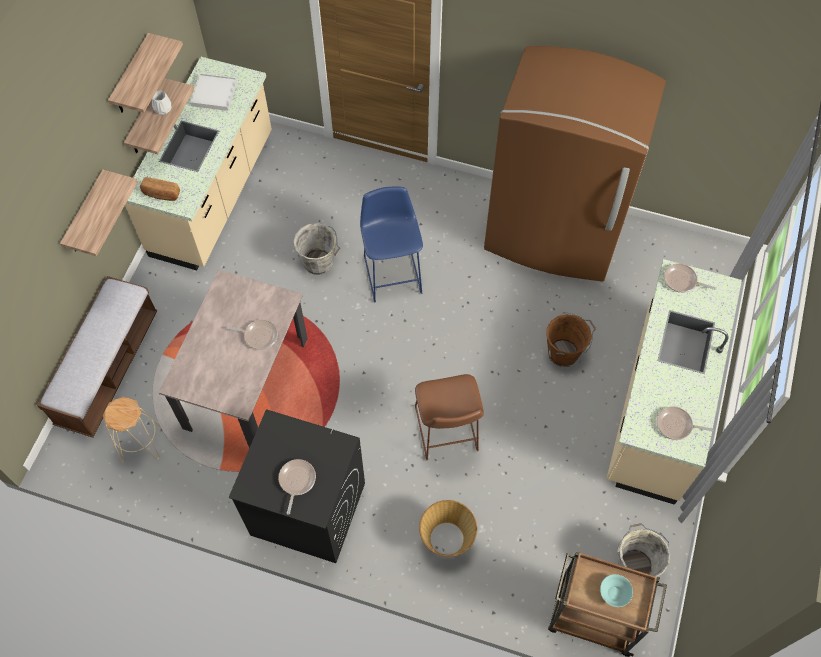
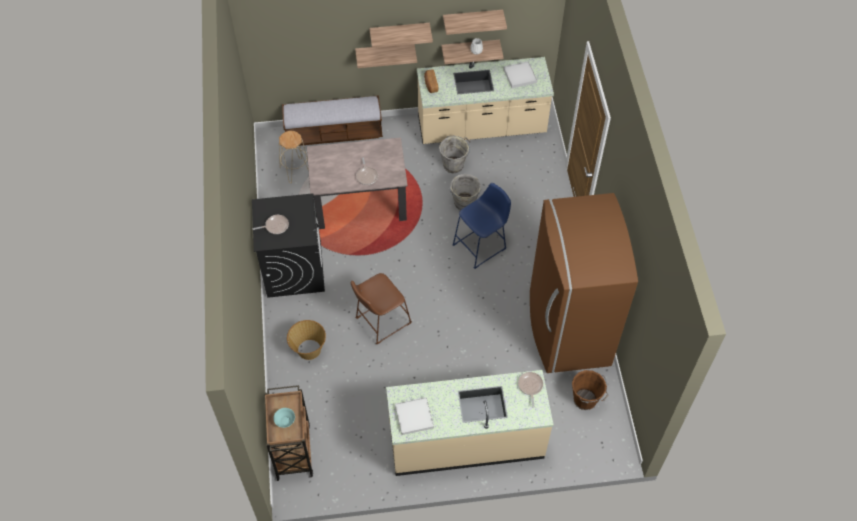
camera: 65 degrees right, 5 degrees down
(85, 171) = (399, 32): none -> shelf
(564, 352) = (476, 369): brown bucket -> brown bucket (586, 400)
(634, 564) = (341, 464): grey bucket -> grey bucket (454, 165)
(676, 425) = (414, 417): frying pan -> white tray

